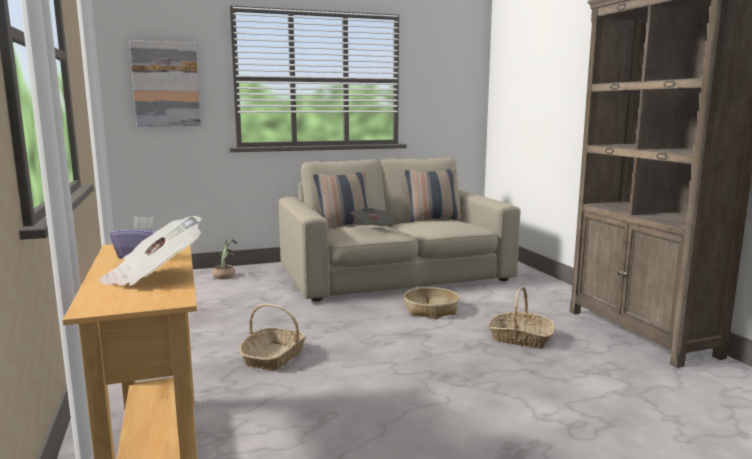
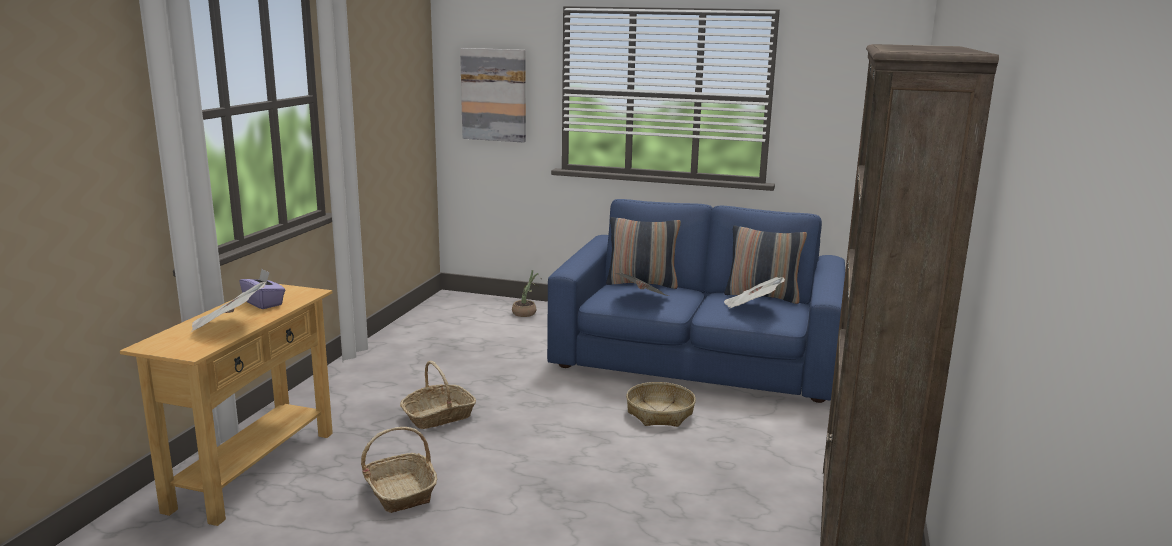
camera: 35 degrees right, 5 degrees up
(394, 274) = (697, 356): beige sofa -> blue sofa
(448, 222) = (751, 307): none -> newspaper
(520, 339) = (696, 479): basket -> basket (400, 492)

